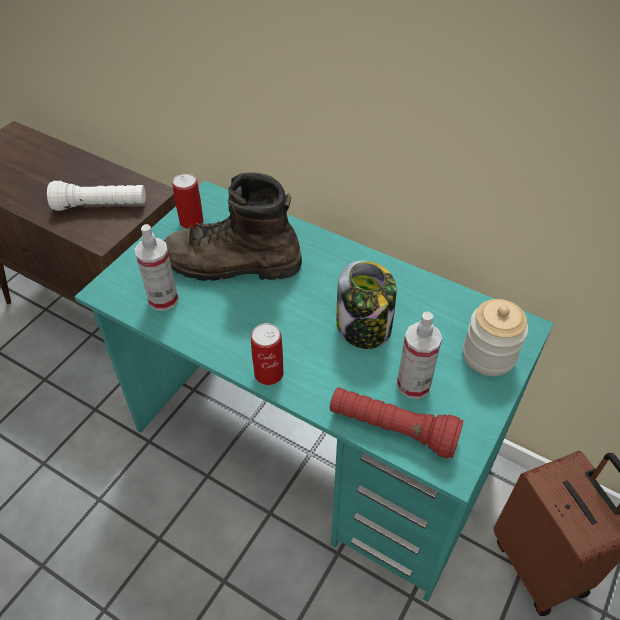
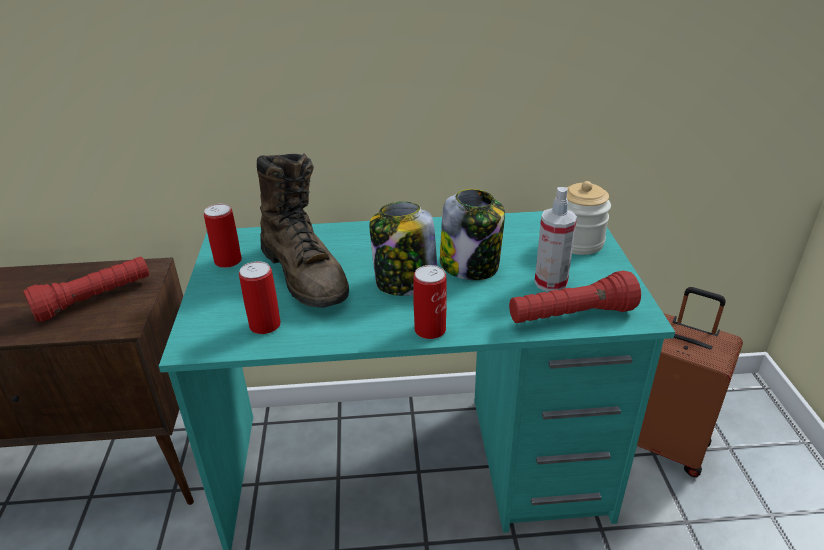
camera: 35 degrees left, 15 degrees down
(101, 206) = (95, 299): white flashlight -> red flashlight
(163, 299) = (265, 325): spray bottle -> can
(231, 265) = (305, 274): brown boot -> brown boot turned 90 degrees counterclockwise
(295, 315) = (404, 283): none -> jar

